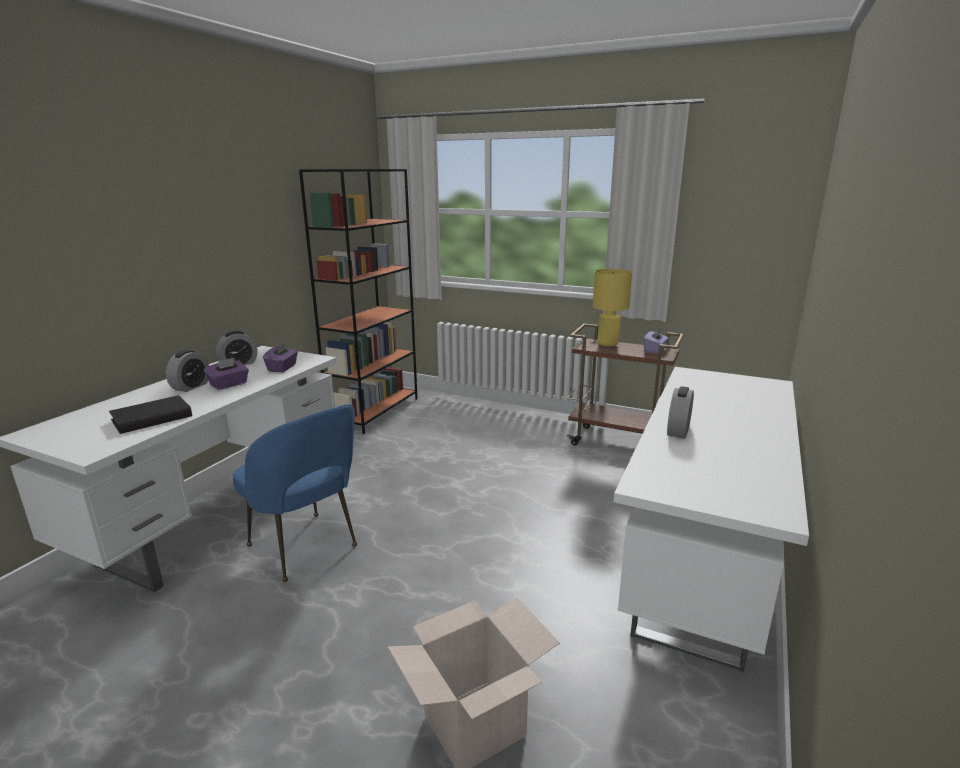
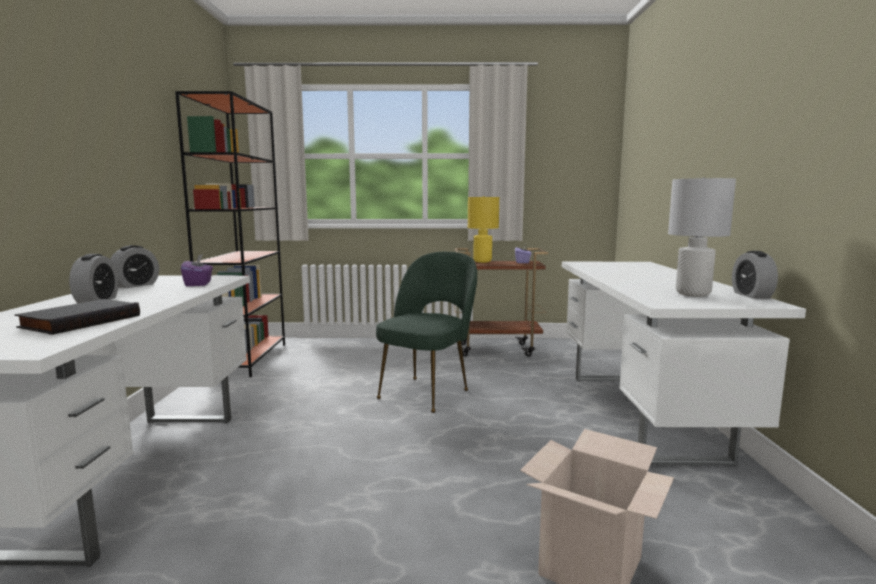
camera: 25 degrees left, 10 degrees down
(229, 384) = (149, 296): purple tissue box -> none
(306, 550) = (274, 478): blue chair -> none
(499, 486) = (428, 392): none -> green chair
(678, 431) = (629, 282): alarm clock -> alarm clock (751, 295)
(708, 475) = (693, 295): none -> grey table lamp

